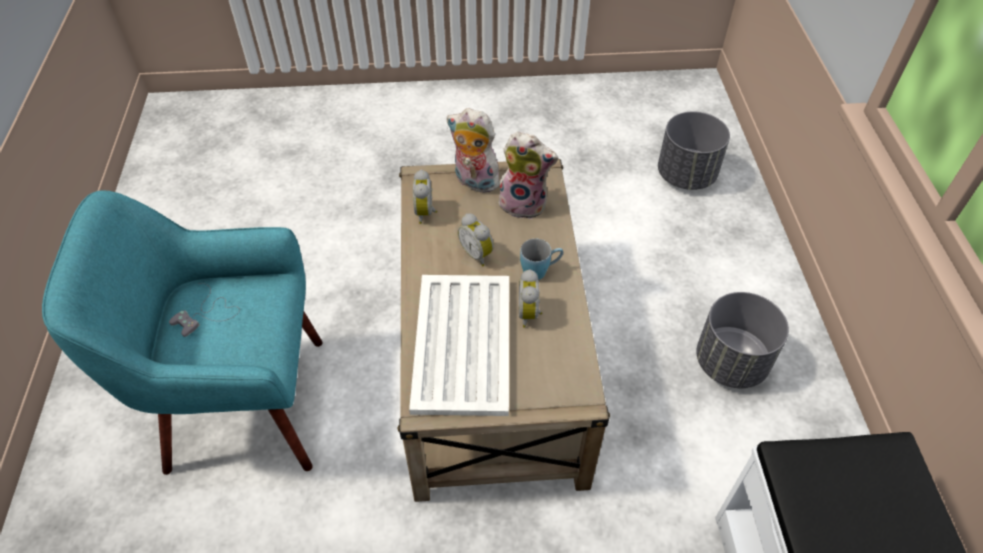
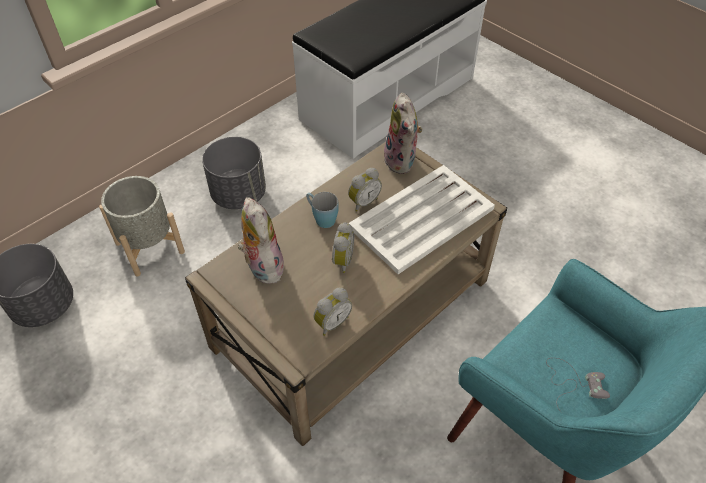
camera: 130 degrees left, 0 degrees up
(474, 182) = (266, 315): plush toy -> plush toy (402, 161)
(703, 260) = (149, 247): none -> grey planter

